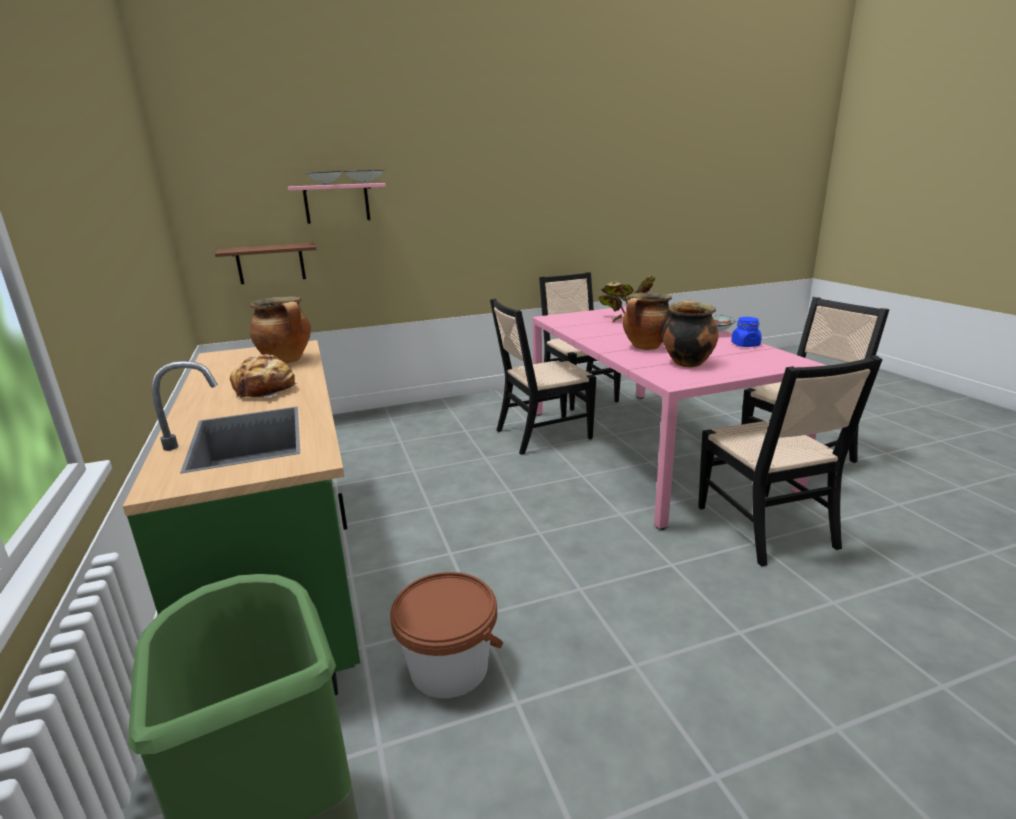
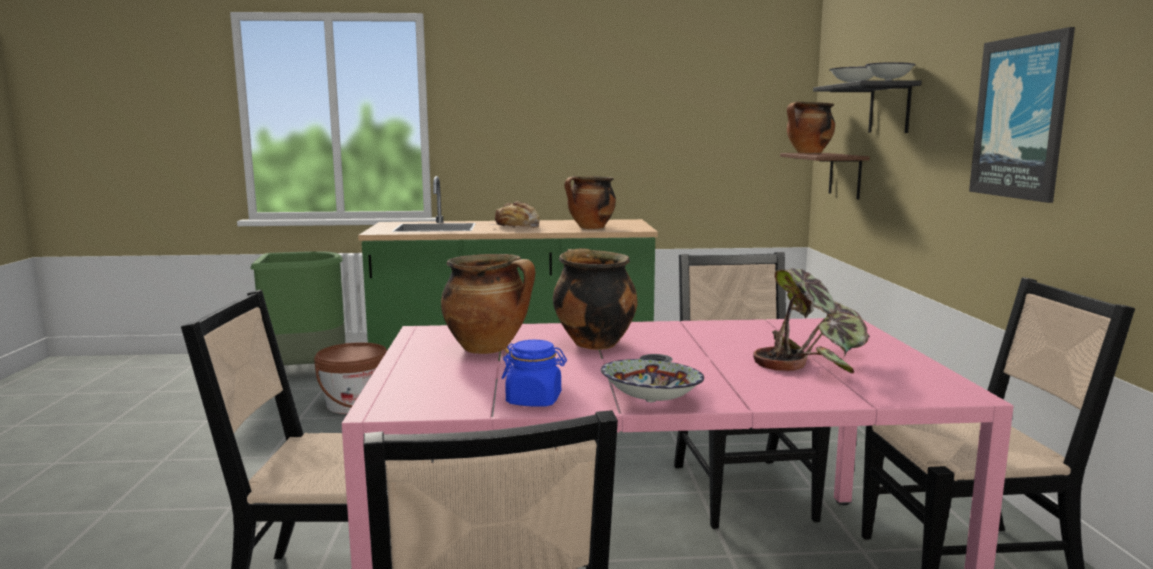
camera: 105 degrees right, 10 degrees down
(243, 249) = (808, 153): none -> cooking pot
(337, 203) = (889, 108): pink shelf -> black shelf
(485, 205) = (1021, 117): none -> picture

